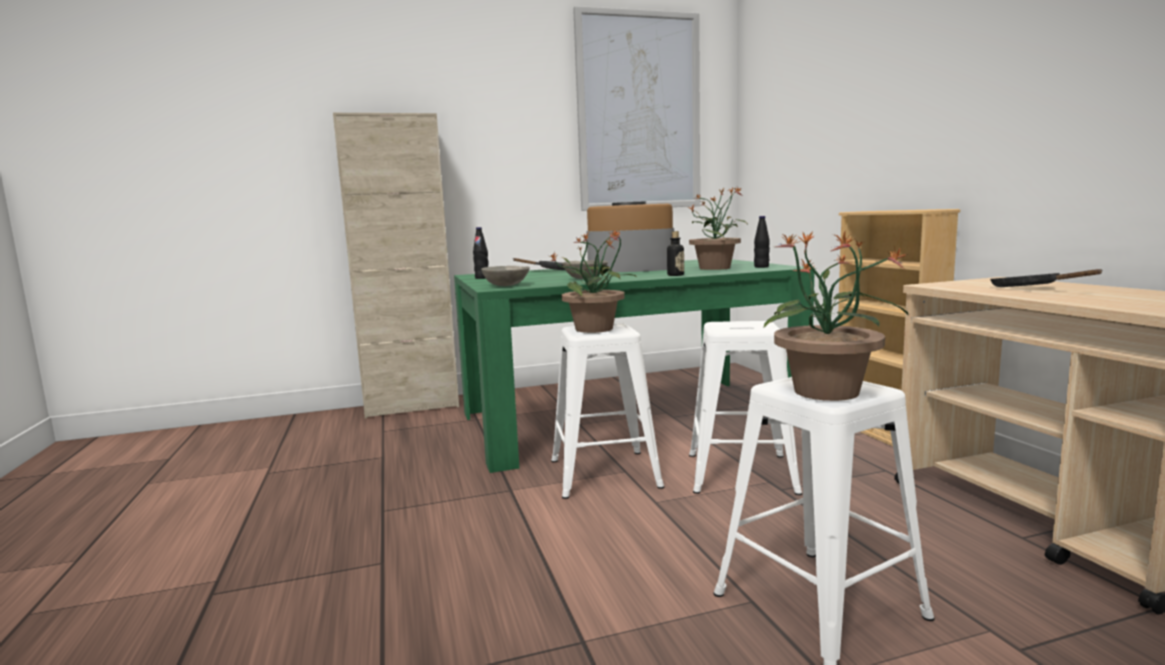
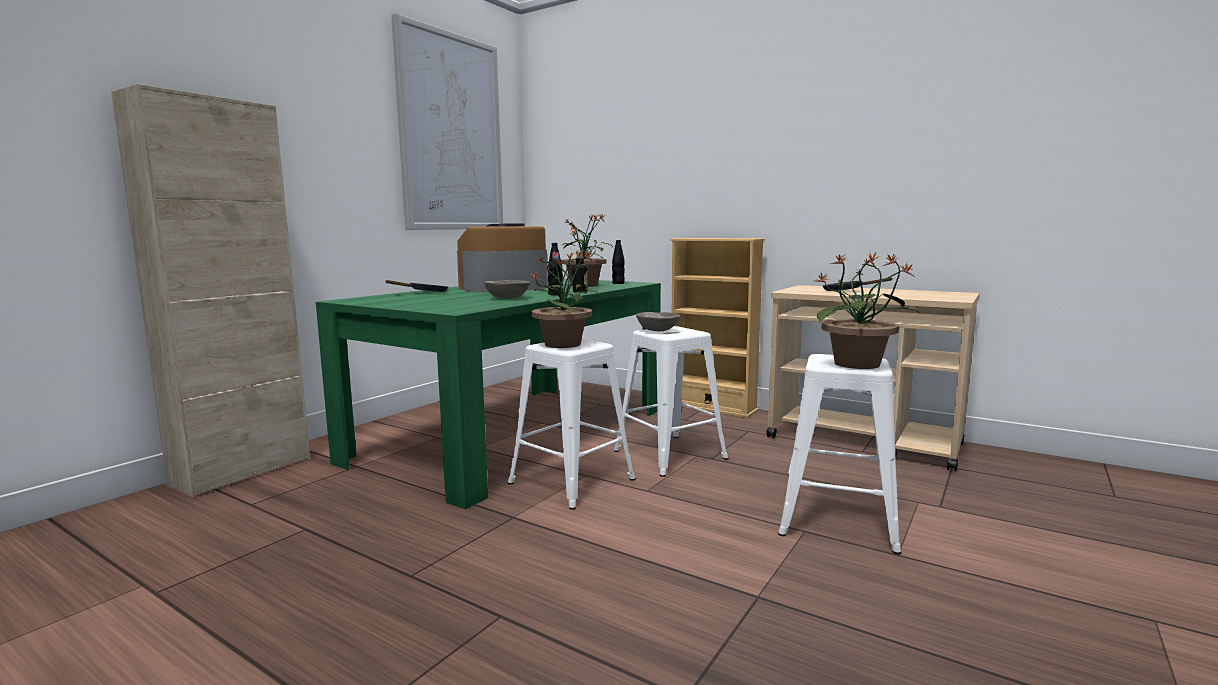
camera: 40 degrees left, 0 degrees up
(482, 278) = (379, 302): black bottle -> black bottle (555, 294)
(505, 285) = (454, 308): grey bowl -> grey bowl (657, 330)

